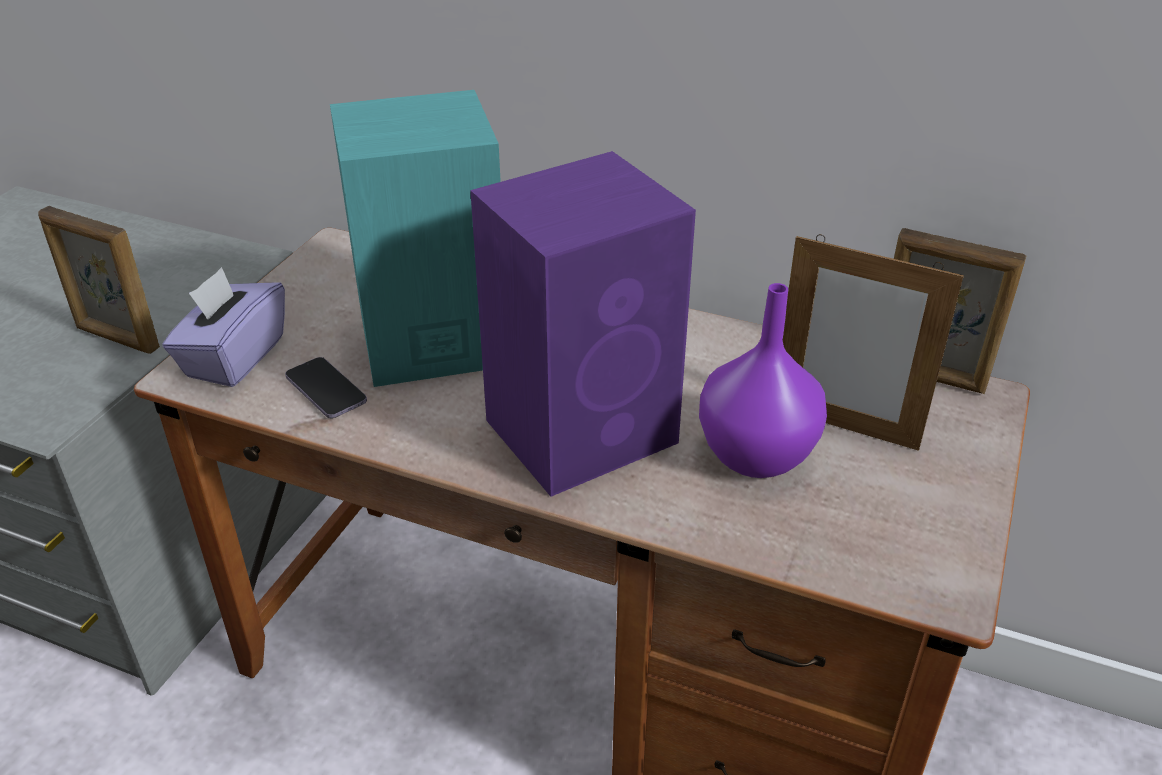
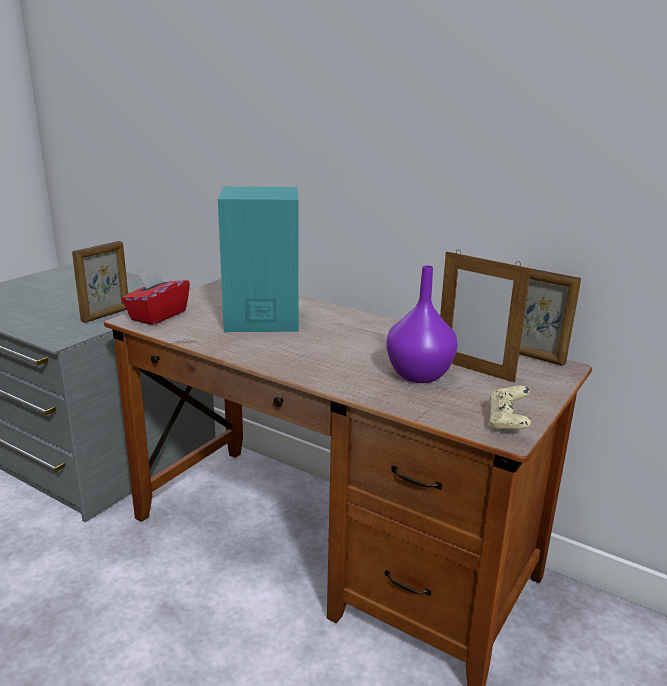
camera: 10 degrees right, 15 degrees down
(117, 338) = (106, 315): picture frame -> picture frame turned 90 degrees counterclockwise
(234, 357) = (158, 316): purple tissue box -> red tissue box
(326, 390) = (198, 331): phone -> none
(585, 430) = (328, 357): purple speaker -> none
(938, 560) = (507, 423): none -> beige game controller

